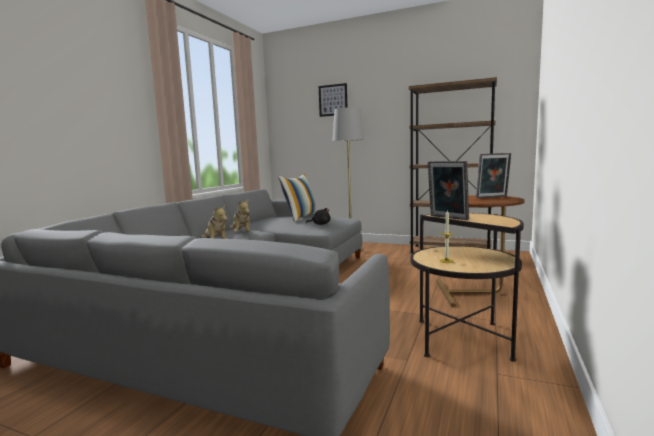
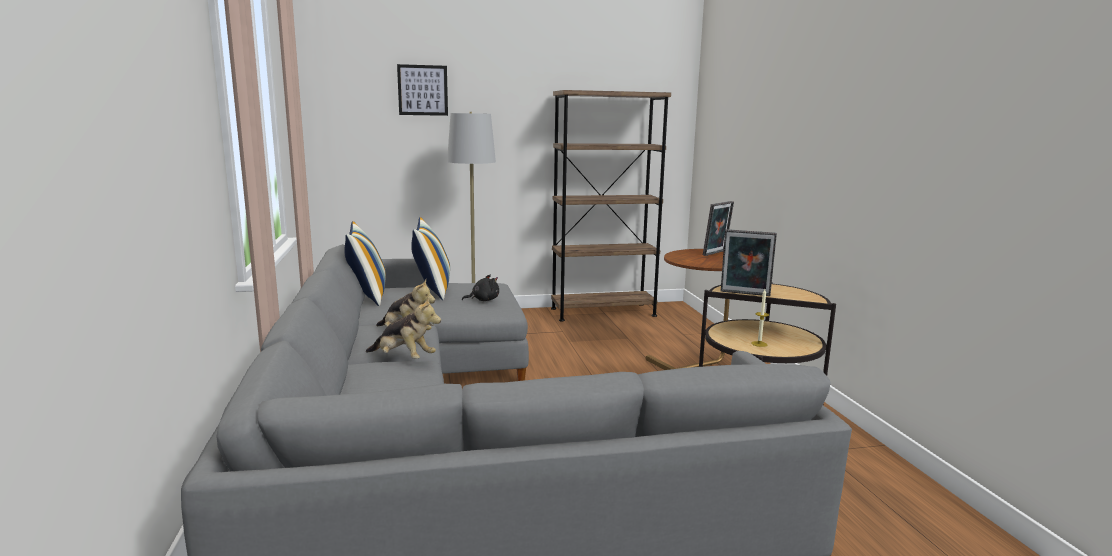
camera: 35 degrees left, 5 degrees up
(265, 218) = (367, 296): none -> pillow

